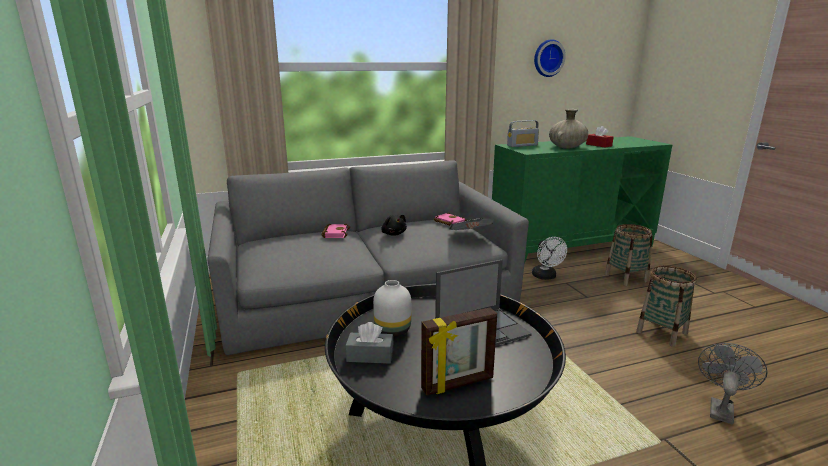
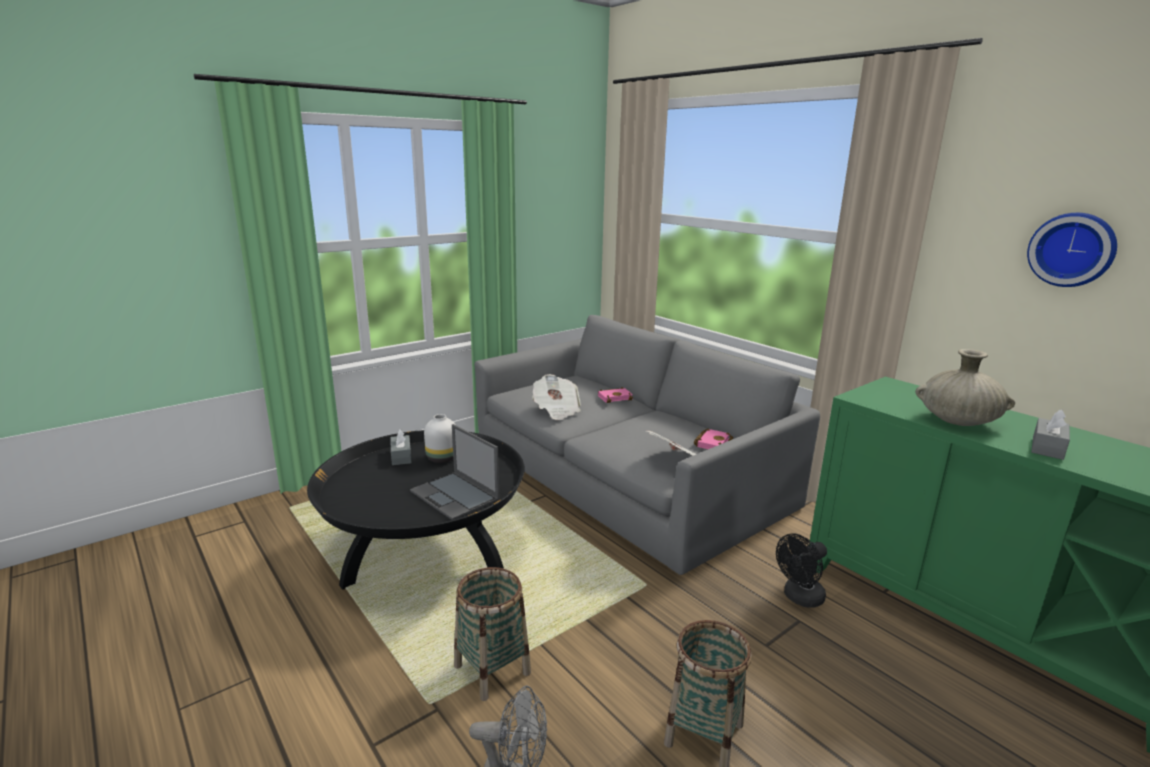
camera: 70 degrees right, 0 degrees up
(332, 260) = (556, 410): none -> newspaper
(393, 234) = (644, 422): black plush toy -> none
(458, 384) = (367, 494): picture frame -> none
(522, 145) = (910, 391): radio -> none
(546, 277) = (799, 598): white fan -> black fan
(598, 145) = (1047, 447): red tissue box -> grey tissue box
(626, 278) = (899, 699): basket -> basket (492, 670)

